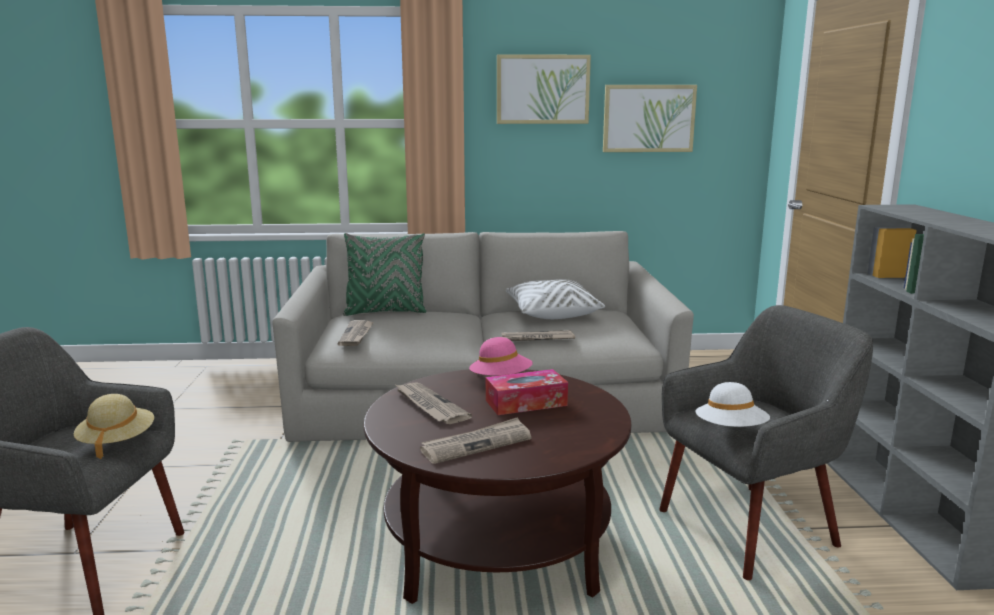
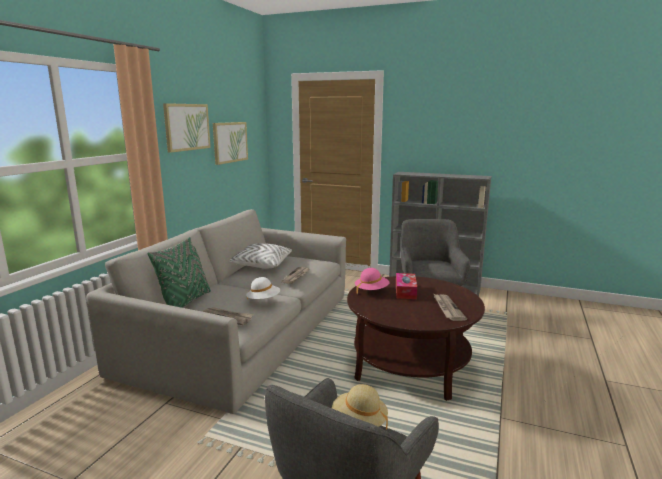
camera: 65 degrees left, 0 degrees up
(429, 405) = (394, 310): newspaper -> none
(730, 430) = (441, 270): white hat -> white hat (263, 300)

